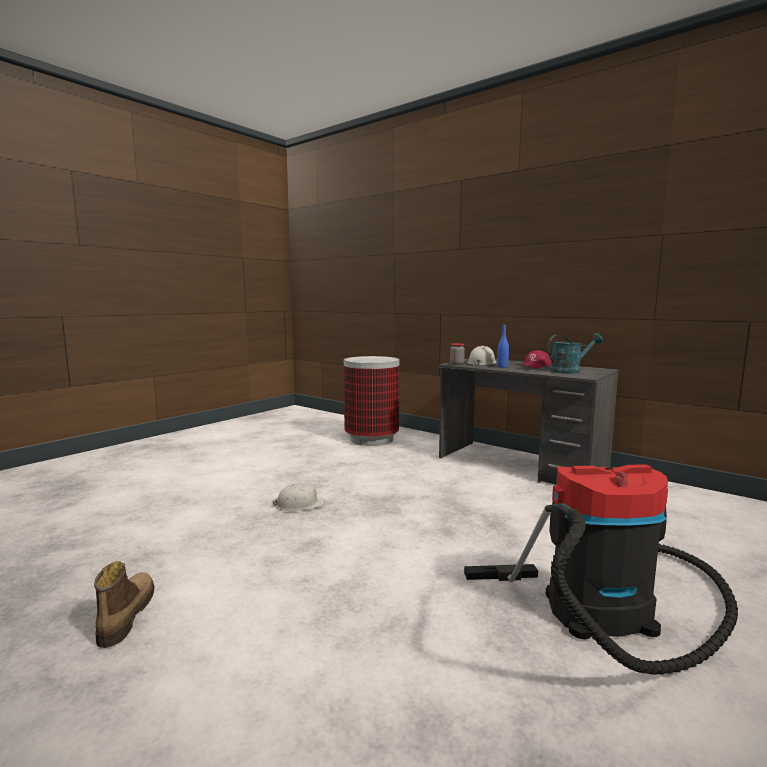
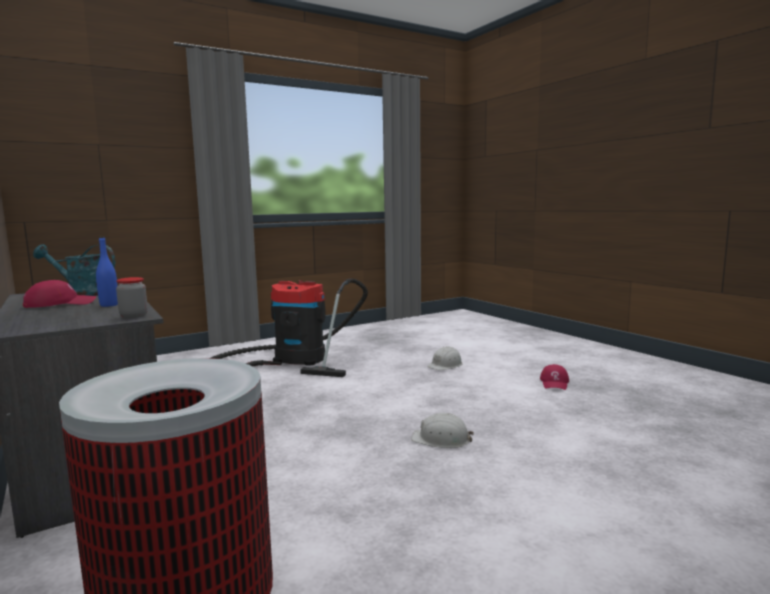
camera: 160 degrees left, 0 degrees up
(125, 615) = (554, 383): boot -> red cap
(482, 363) = (89, 315): white hard hat -> white hard hat (445, 365)

